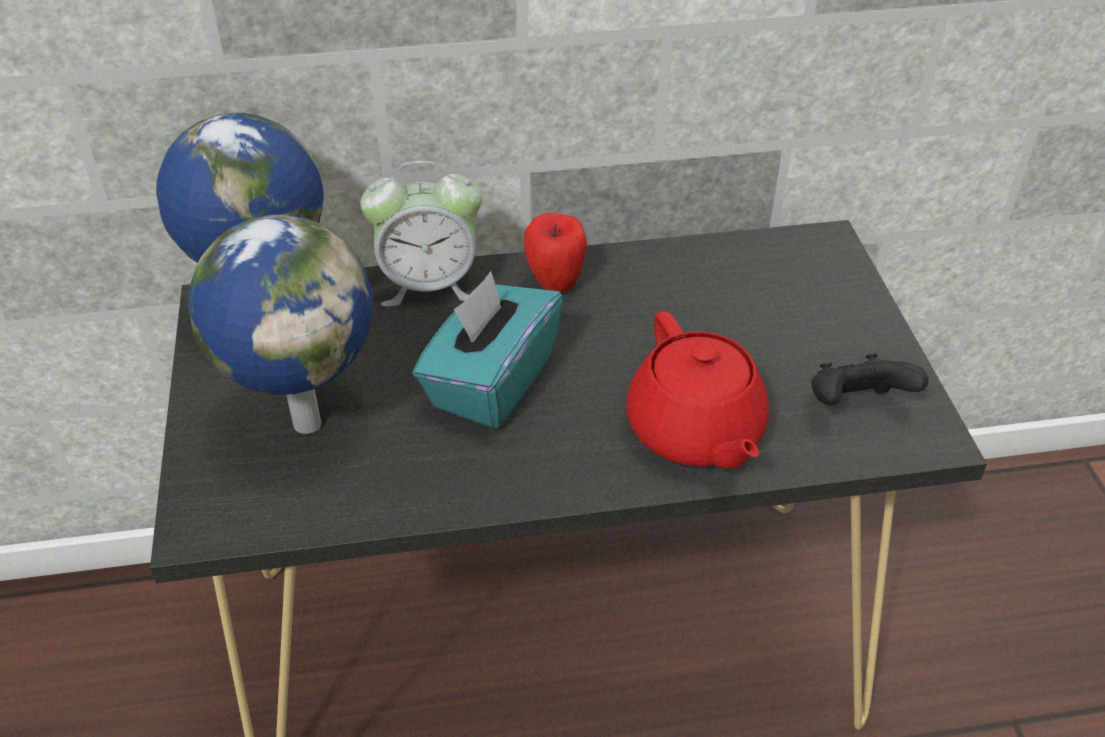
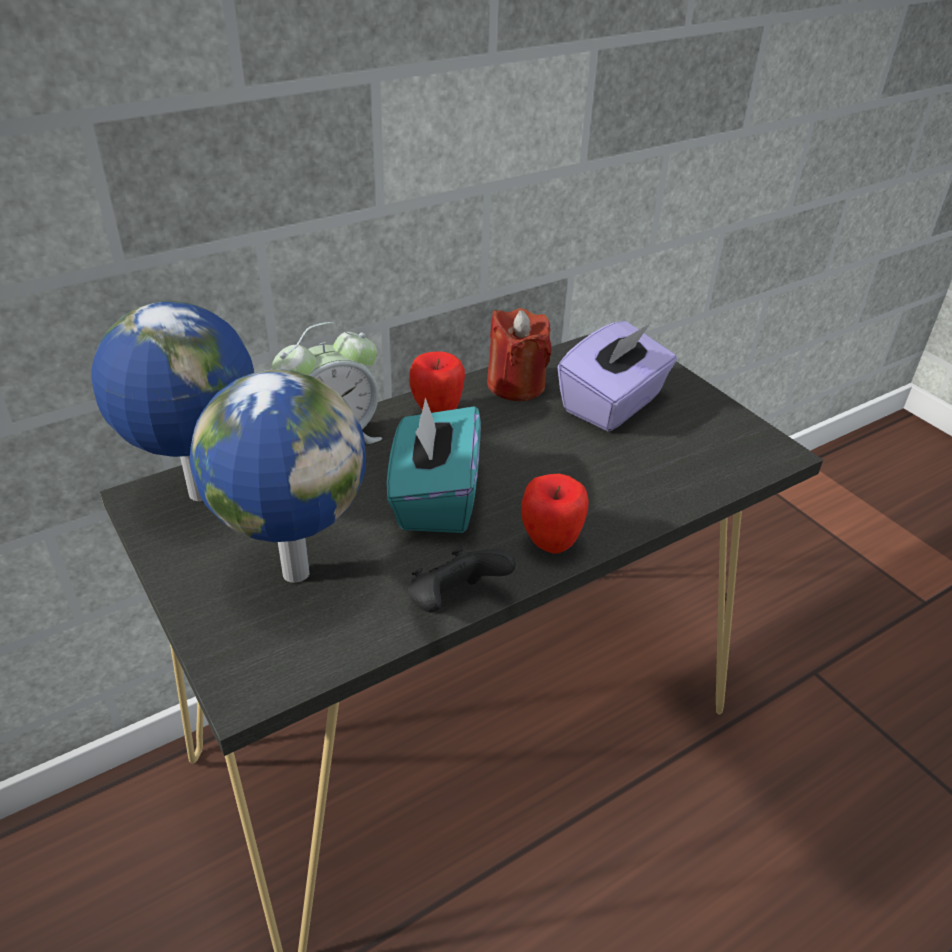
camera: 25 degrees left, 5 degrees down
(580, 471) = (550, 544): none -> apple
(666, 270) = (516, 385): none -> red candle
(695, 432) = (616, 492): red teapot -> none
(765, 323) = (613, 404): none -> purple tissue box
(855, 406) = (714, 444): black game controller -> black game controller (454, 602)

